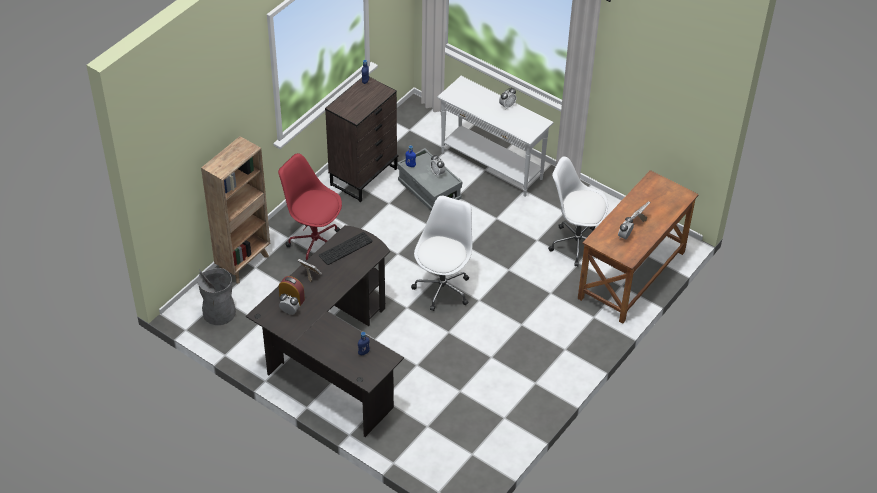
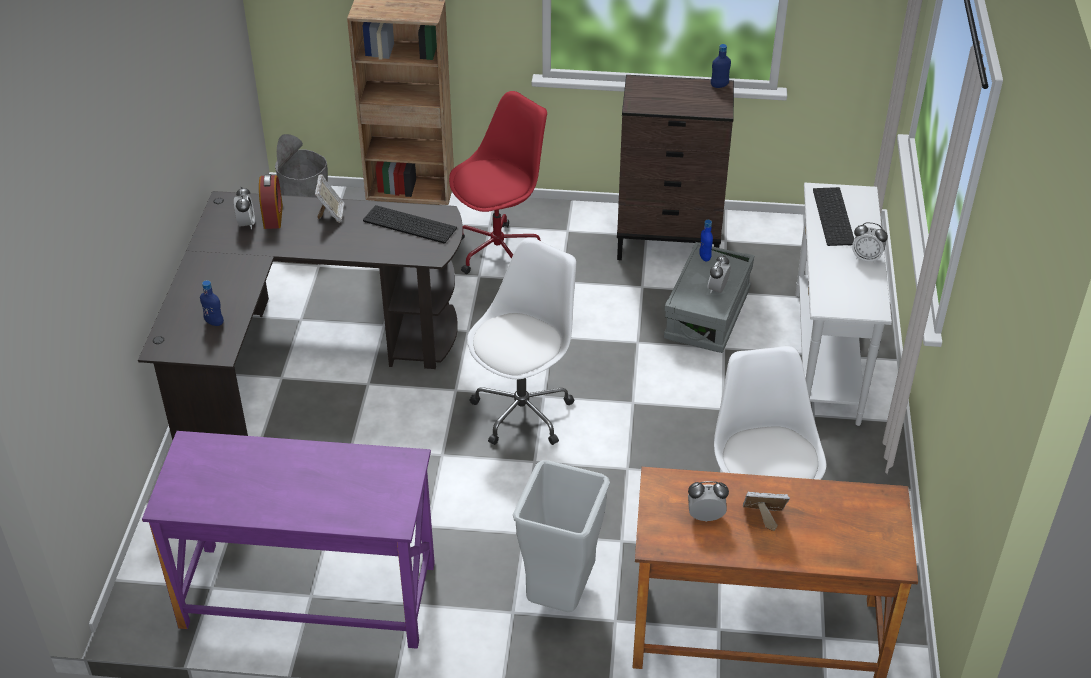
camera: 60 degrees right, 5 degrees down
(314, 243) = (500, 252): red office chair -> red office chair turned 45 degrees clockwise
(443, 289) = (523, 412): white office chair -> white office chair turned 45 degrees counterclockwise
(471, 100) = (835, 217): none -> keyboard
(504, 418) = (308, 596): none -> purple desk
(566, 328) = (560, 594): none -> grey trash can

